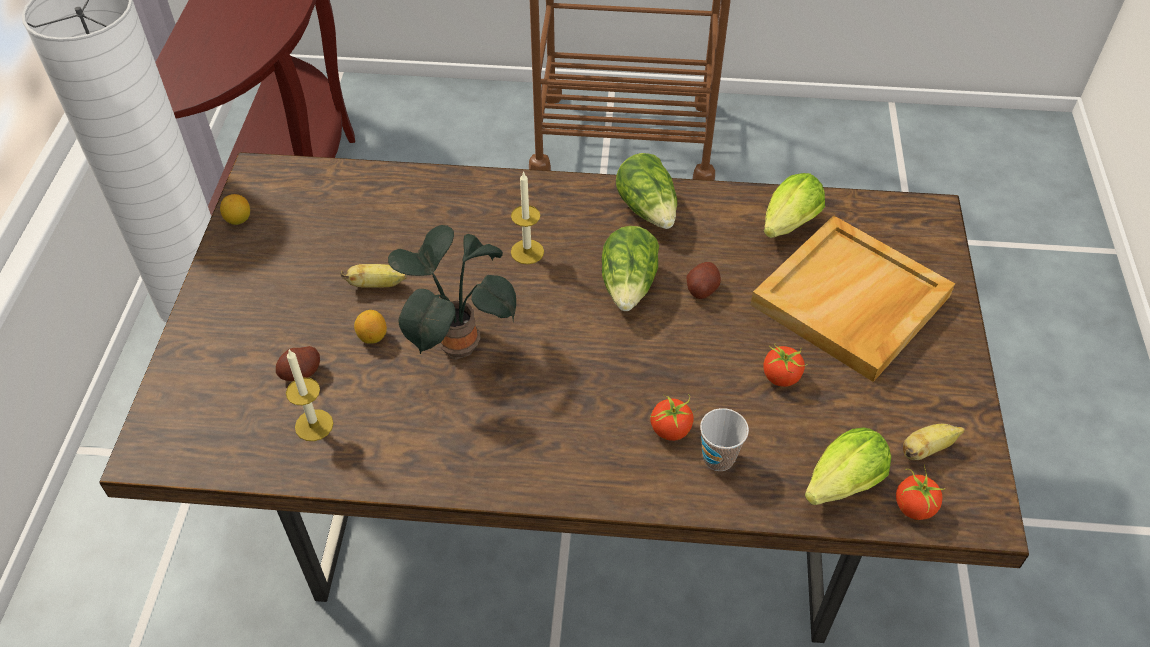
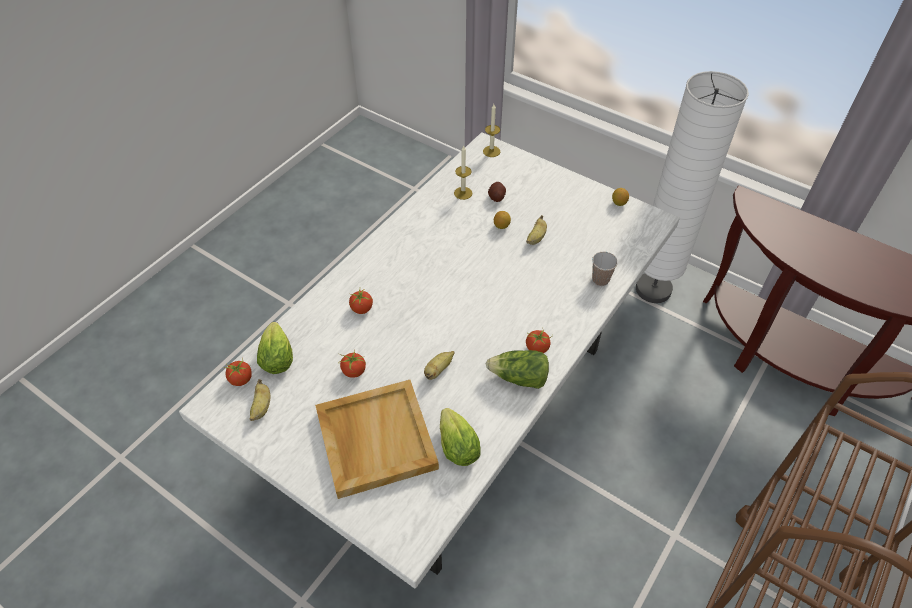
camera: 120 degrees right, 0 degrees up
(456, 342) = (476, 253): potted plant -> none
(527, 252) = (521, 305): candle -> candle (491, 151)
(573, 491) = (456, 405): brown dining table -> white dining table
(589, 210) = (537, 348): none -> tomato
(629, 285) = (464, 338): lettuce -> none
(702, 289) = (438, 370): potato -> banana
(718, 458) = (332, 318): cup -> cup (600, 280)

